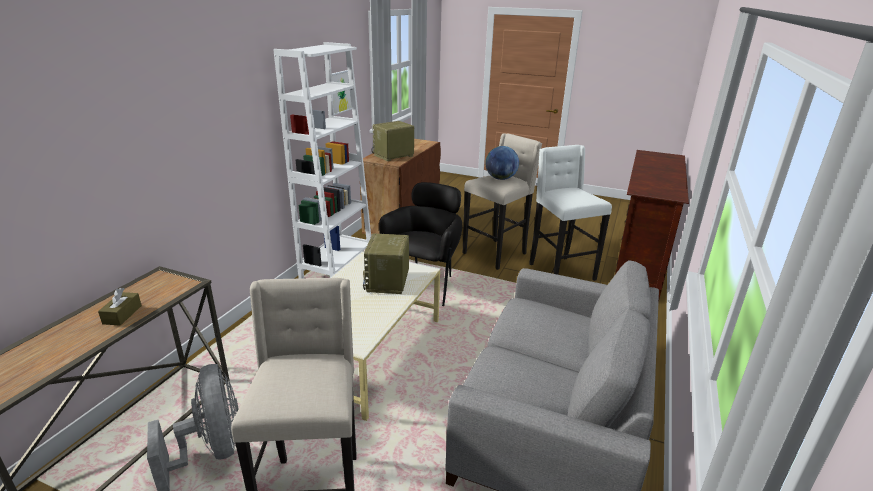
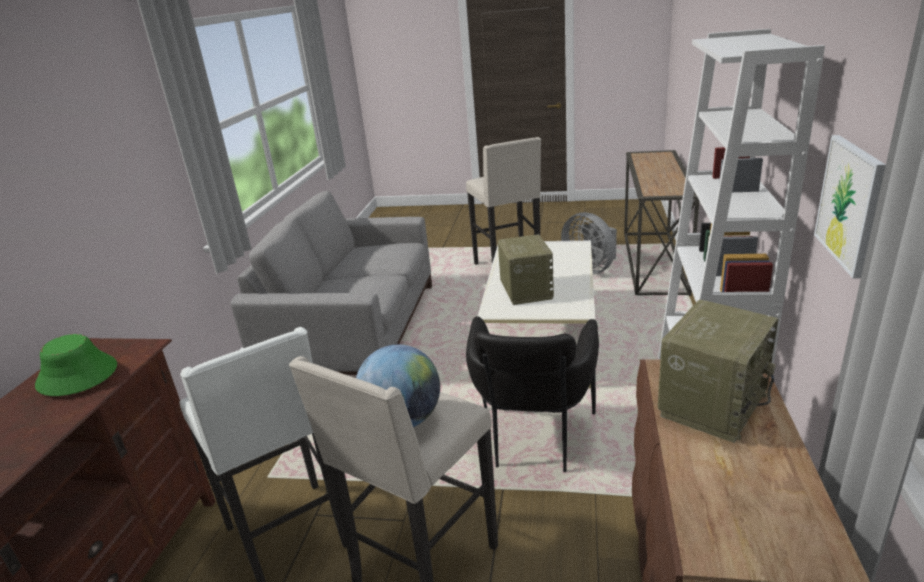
camera: 170 degrees right, 0 degrees up
(122, 314) = (654, 177): brown tissue box -> none
(659, 185) = (77, 375): none -> green hat

